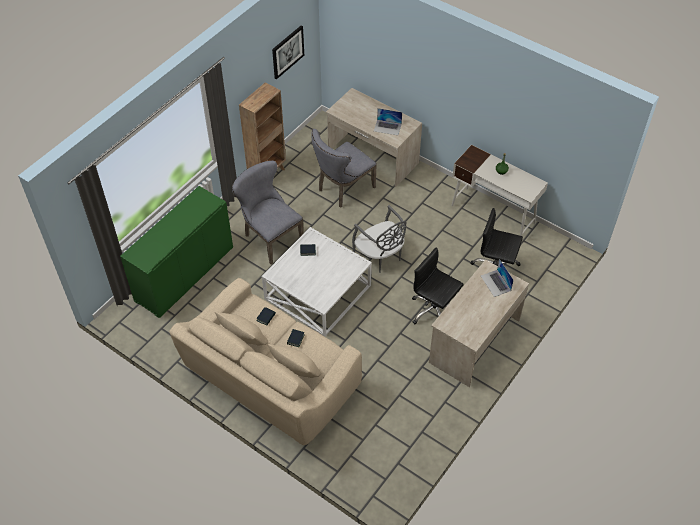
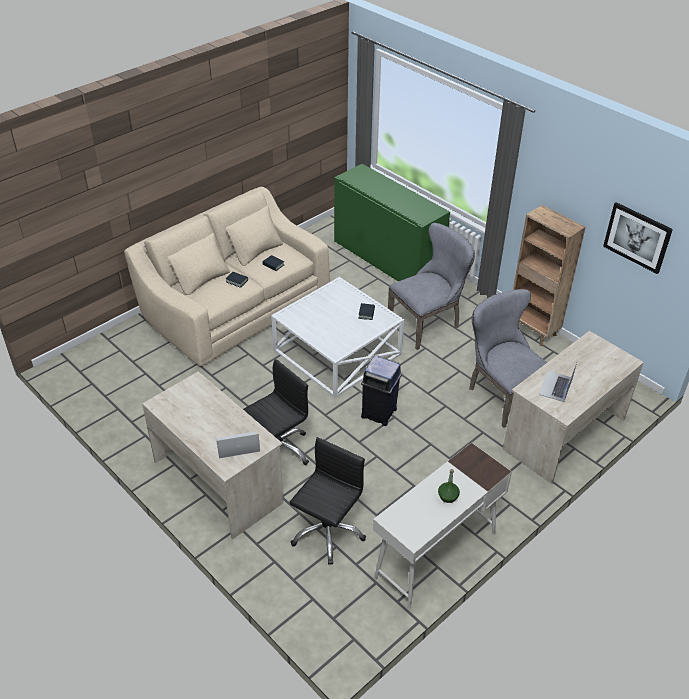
camera: 100 degrees right, 10 degrees down
(380, 256) = (379, 413): grey chair -> blue trash can

